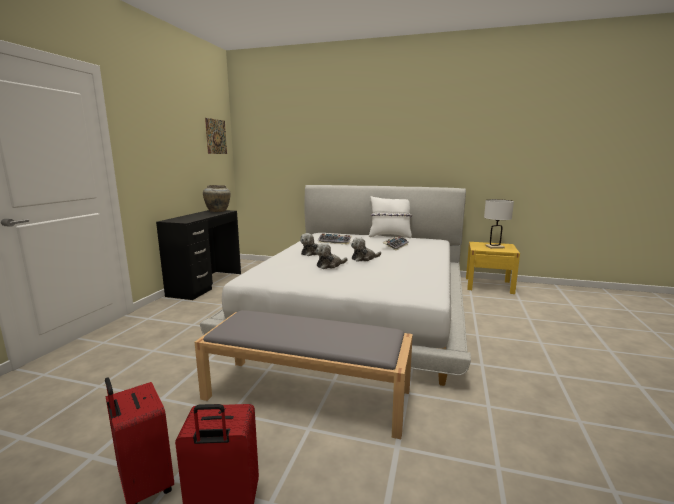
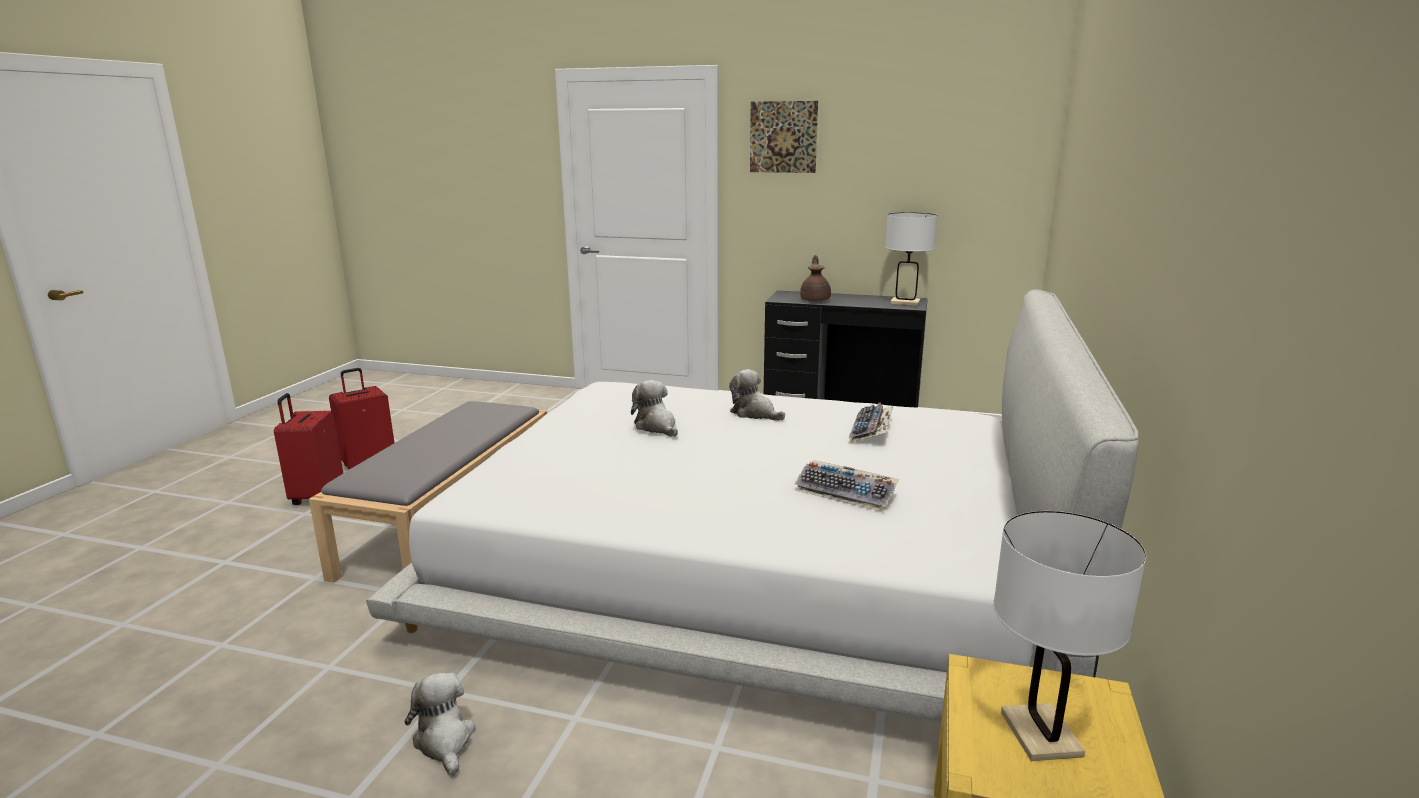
camera: 90 degrees right, 5 degrees up
(194, 218) = (815, 300): none -> brown teapot
(216, 136) = (988, 149): picture -> picture (783, 137)
(218, 211) = (905, 302): beige vase -> white table lamp
(364, 258) = (706, 453): plush toy -> plush toy (445, 741)
(390, 236) = (991, 495): white pillow -> none

